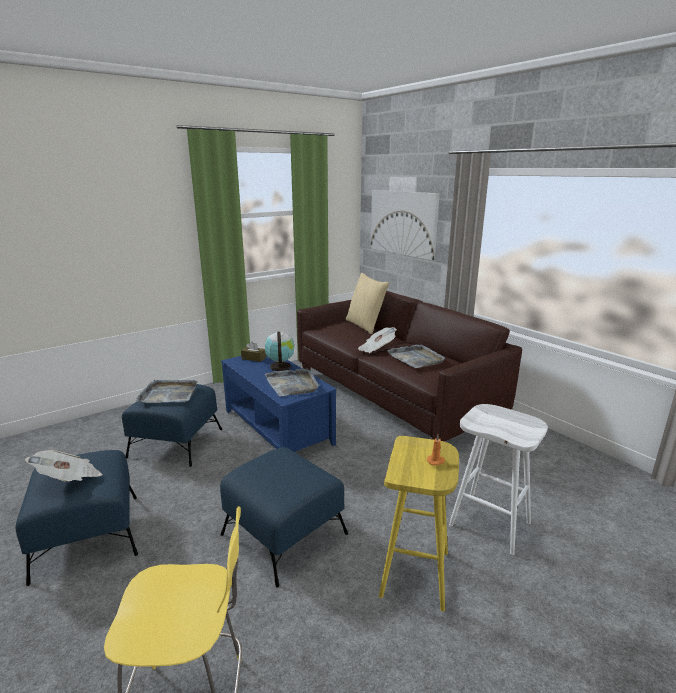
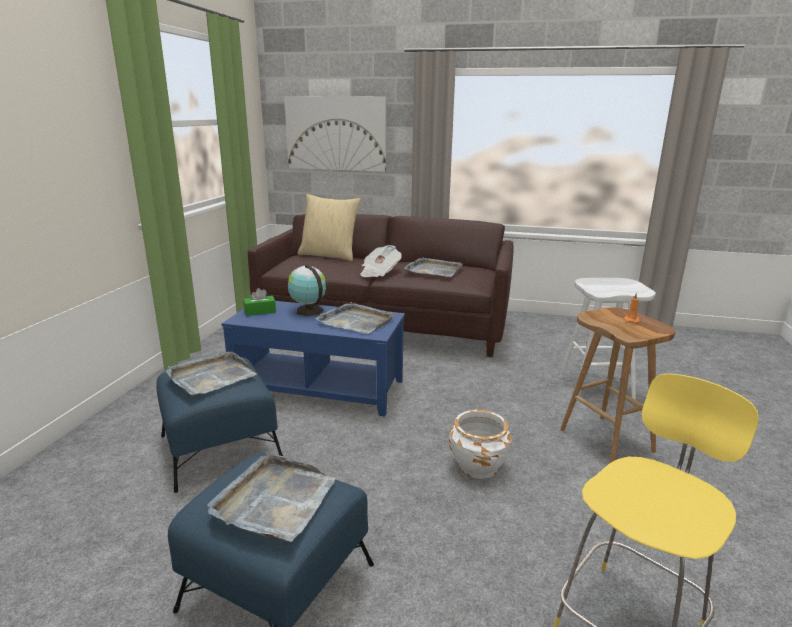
camera: 40 degrees left, 0 degrees up
(69, 479) = (275, 501): newspaper -> grey tray
(253, 358) = (260, 311): brown tissue box -> green tissue box
(284, 533) = (477, 466): blue ottoman -> white planter
(416, 575) = (608, 441): yellow stool -> brown stool

